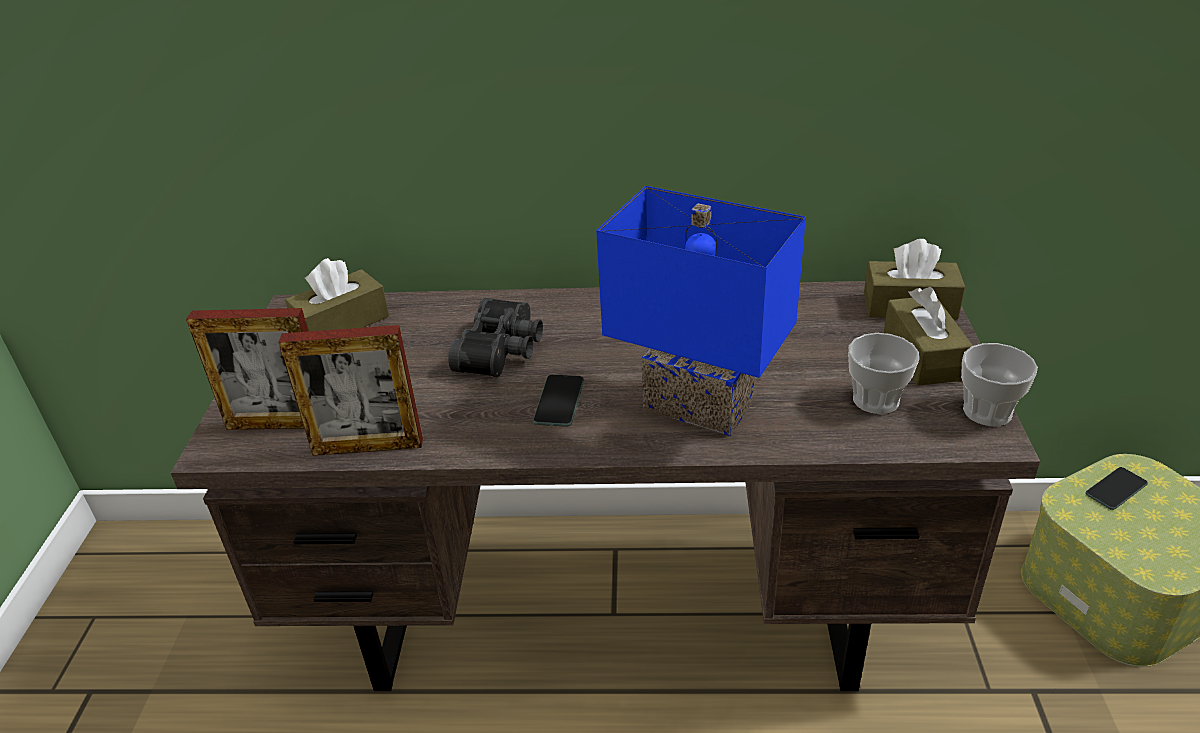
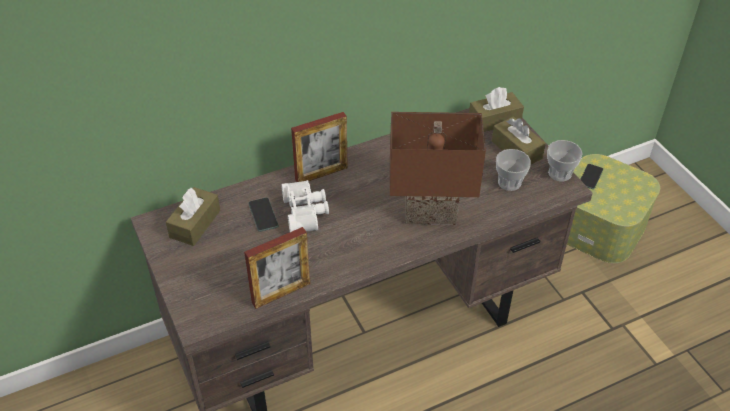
camera: 30 degrees left, 10 degrees up
(279, 424) = (219, 298): picture frame -> picture frame (321, 174)
(503, 351) = (306, 212): black binoculars -> white binoculars
(559, 401) = (360, 233): phone -> phone (263, 215)
(701, 403) = (431, 211): blue table lamp -> brown table lamp

